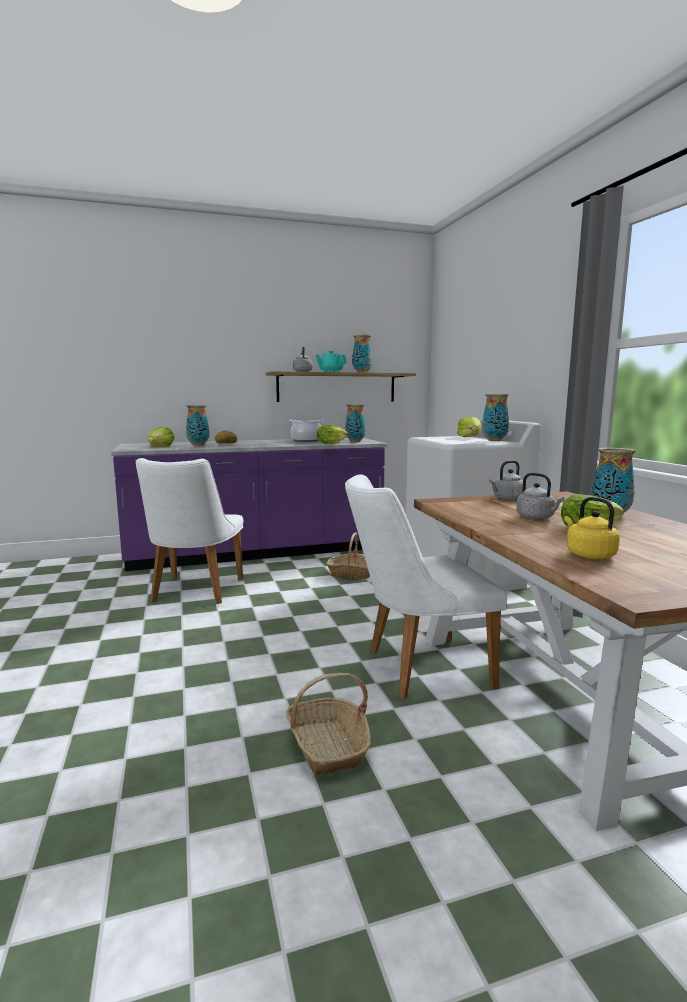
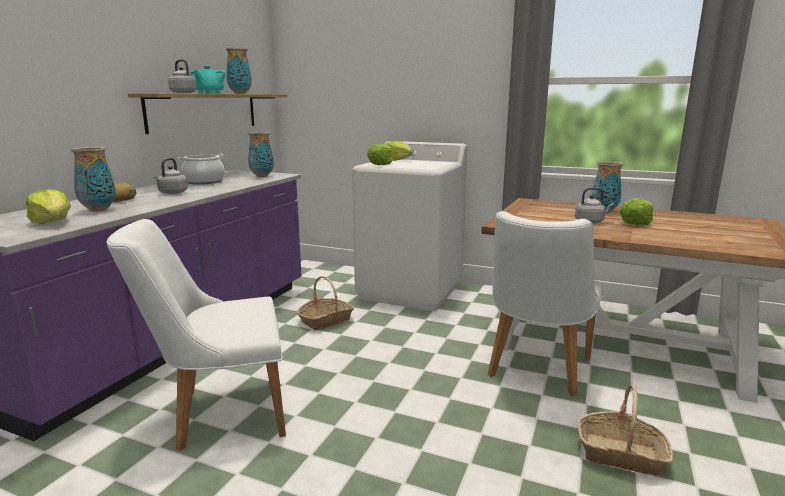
camera: 50 degrees left, 5 degrees up
(193, 593) = (219, 414): white chair -> white chair turned 120 degrees clockwise
(330, 443) = (251, 181): lettuce -> lettuce (381, 164)
(494, 440) = (434, 162): vase -> none
(507, 499) = (522, 211): grey kettle -> grey kettle (172, 193)
(588, 554) = (698, 238): yellow kettle -> none

